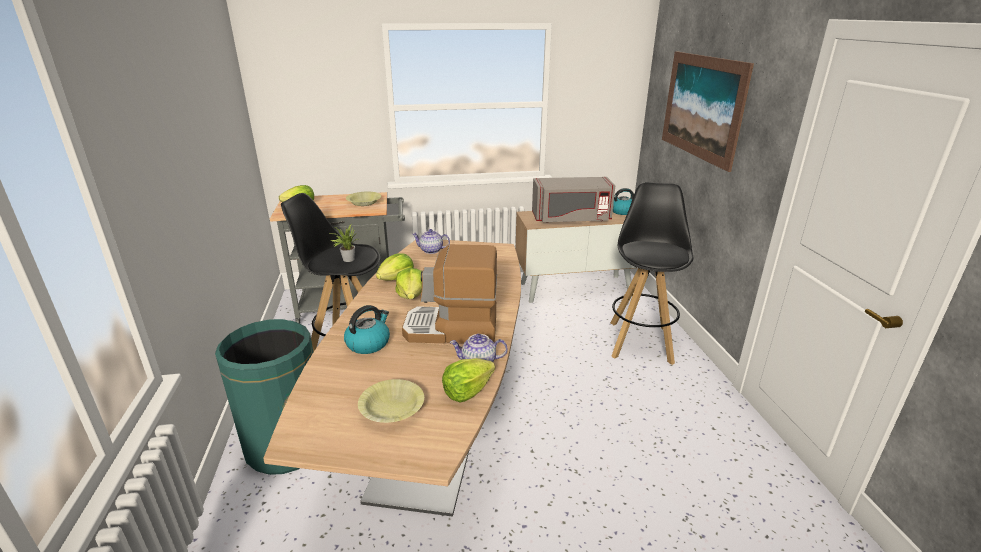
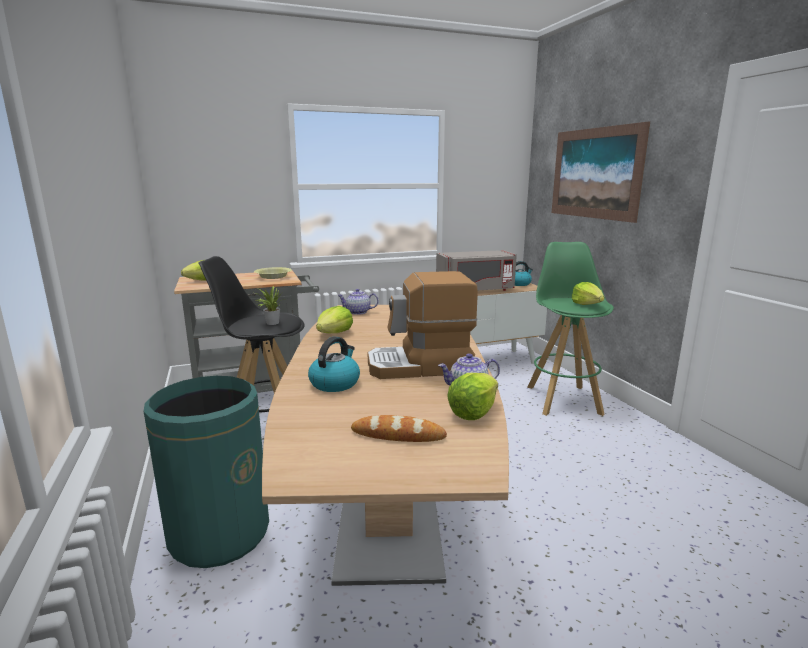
camera: 10 degrees left, 10 degrees down
(392, 409) = (398, 435): yellow bowl -> bread
(411, 295) = (359, 344): lettuce -> lettuce (587, 304)
(640, 341) = (563, 399): black stool -> green stool

